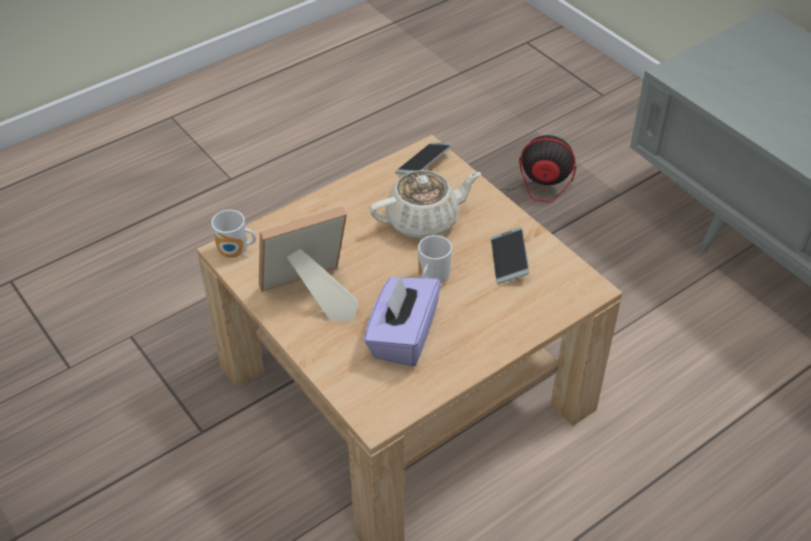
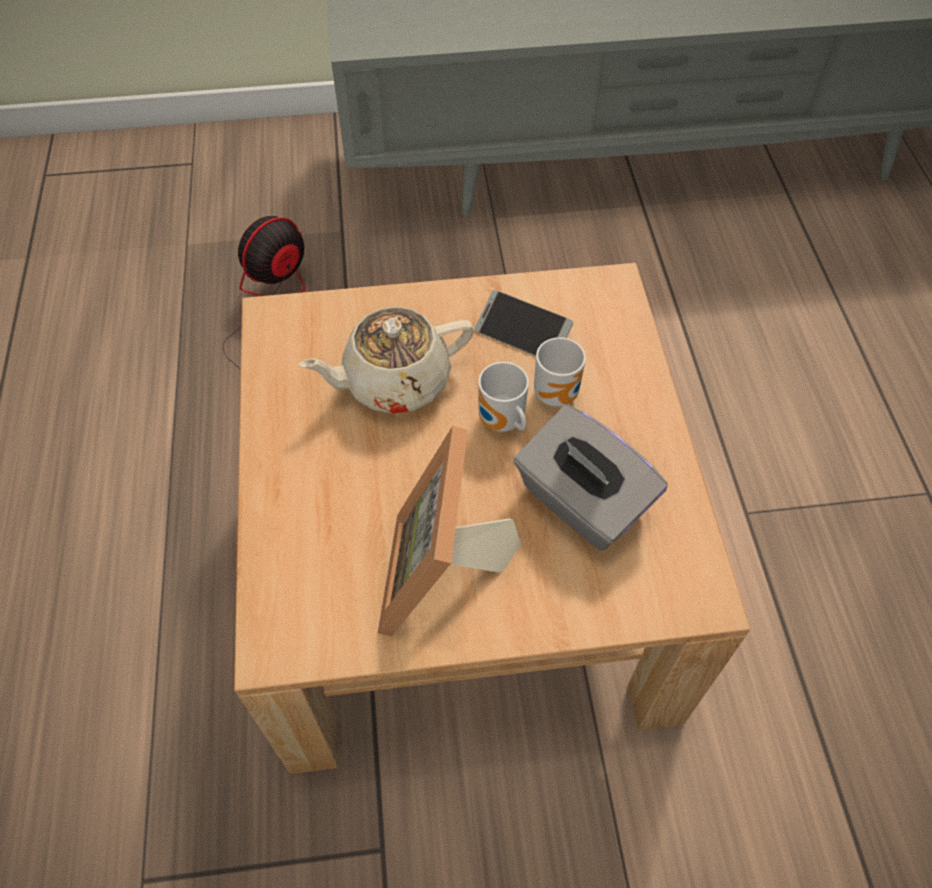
camera: 60 degrees left, 10 degrees up
(235, 253) = (286, 637): mug -> mug (559, 394)
(402, 337) = (581, 502): purple tissue box -> grey tissue box
(424, 164) = (291, 331): phone -> none
(424, 220) = (394, 381): beige teapot -> beige teapot turned 120 degrees counterclockwise

